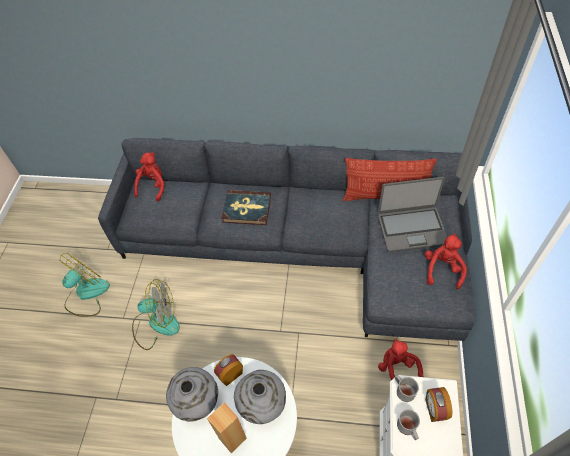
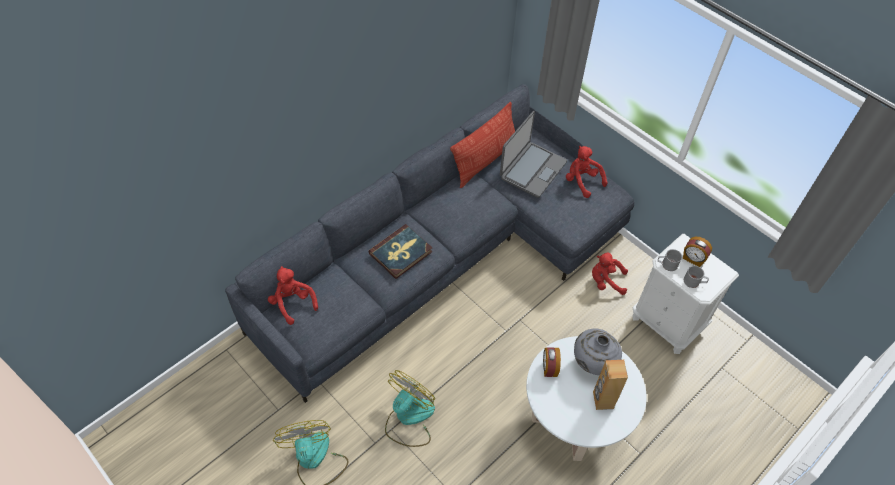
camera: 55 degrees left, 0 degrees up
(198, 403) = (554, 405): grey vase -> none

